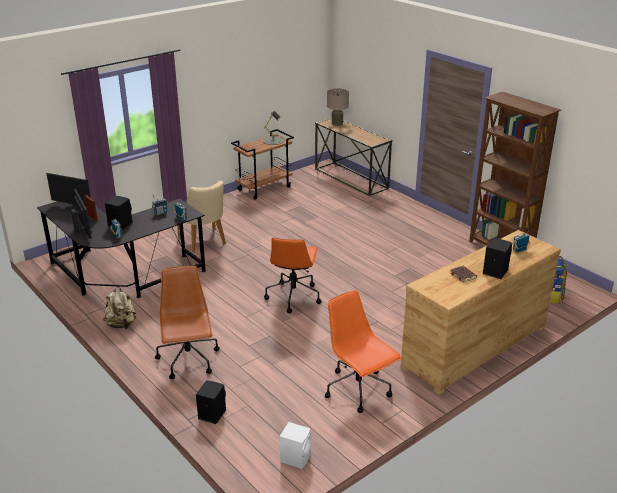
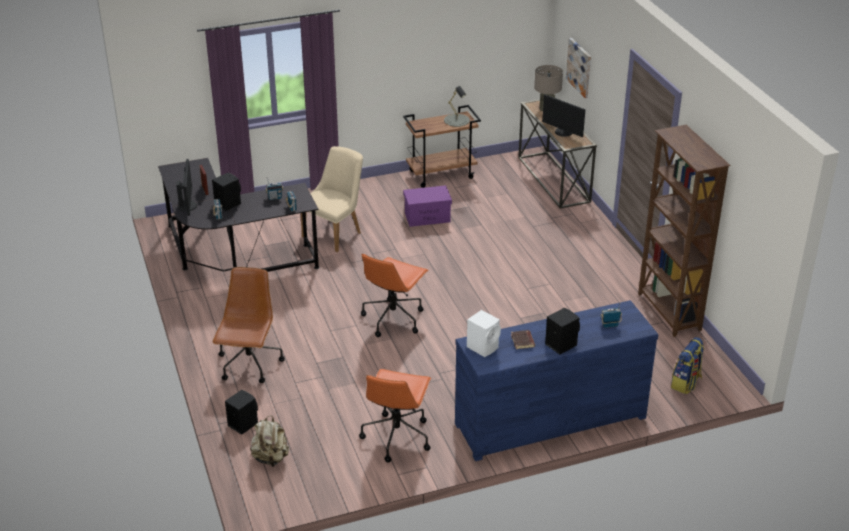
camera: 20 degrees right, 5 degrees up
(73, 207) = (193, 172): monitor -> monitor (563, 132)
(121, 324) = (205, 311): beige backpack -> beige backpack (271, 458)
(204, 242) = (336, 232): beige chair -> beige chair turned 135 degrees counterclockwise
(272, 218) = (427, 217): none -> purple storage box
(296, 457) = (296, 485): white speaker -> white speaker (483, 347)
(359, 390) = (397, 436): orange office chair -> orange office chair turned 150 degrees counterclockwise
(365, 83) = (579, 67): none -> picture
(473, 346) = (549, 420): brown dresser -> blue dresser

